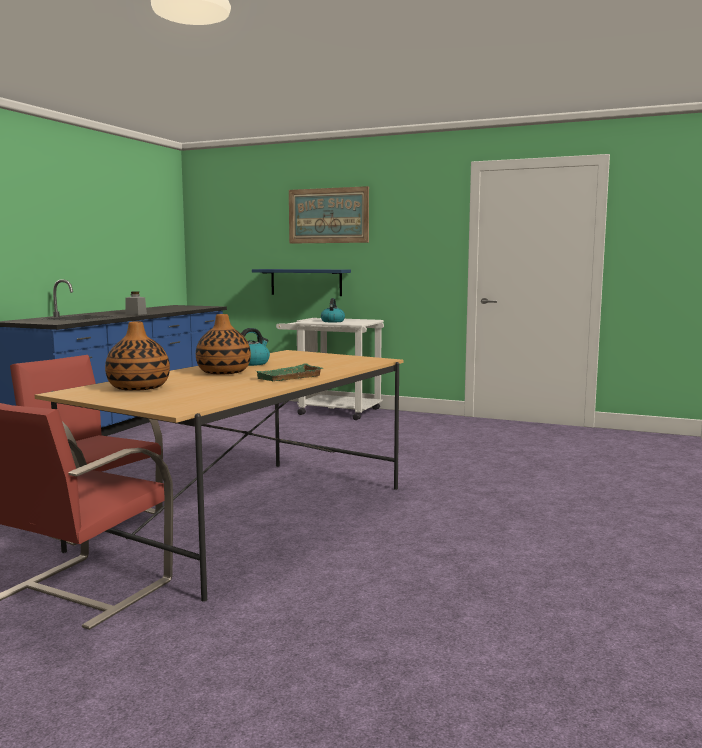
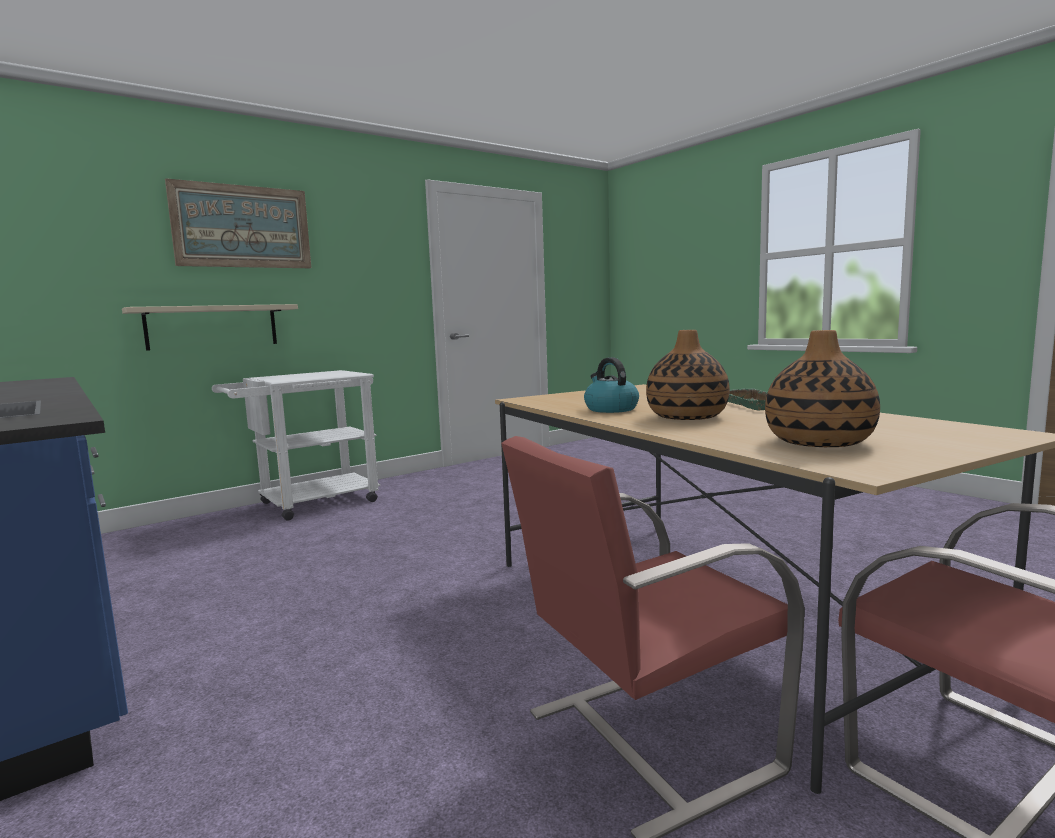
camera: 60 degrees left, 0 degrees up
(136, 314) = (39, 395): grey jar -> none
(306, 282) = (212, 326): blue shelf -> beige shelf
(332, 321) = (310, 376): kettle -> none

